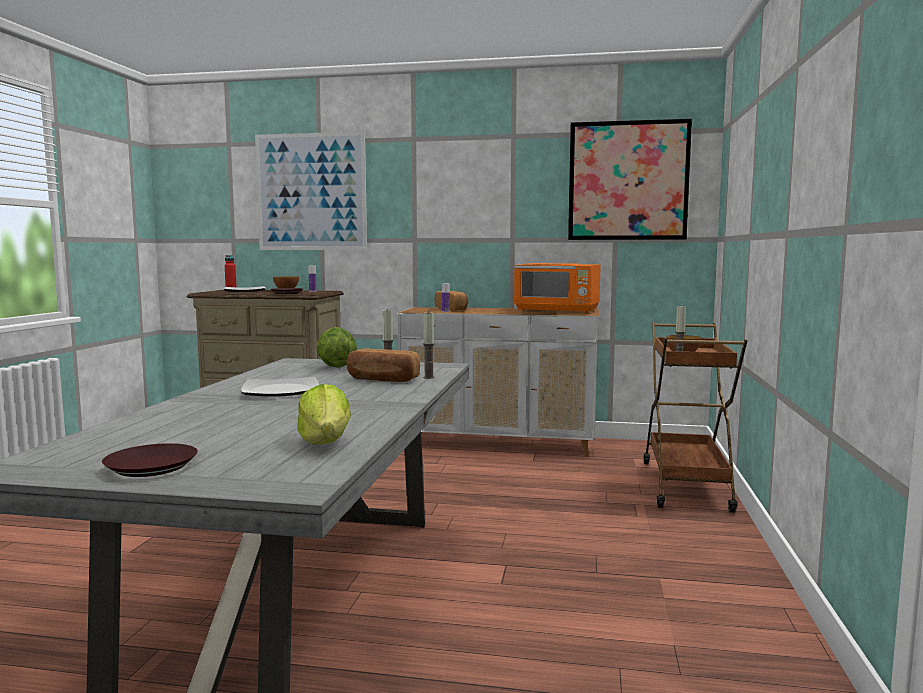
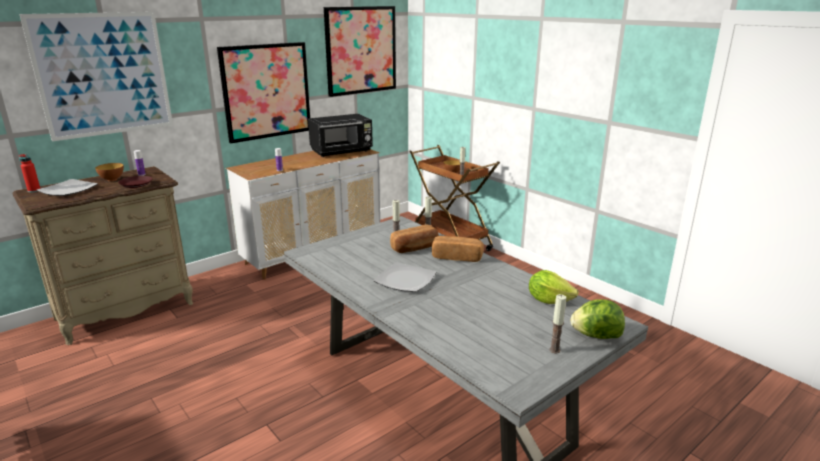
camera: 50 degrees left, 15 degrees up
(152, 467) = (554, 350): brown plate -> candle
(335, 367) = (350, 247): lettuce -> lettuce (596, 336)
(452, 309) = (270, 165): bread -> bread (457, 257)
(479, 224) = (266, 91): none -> picture
(557, 310) = (342, 151): orange microwave -> black microwave

